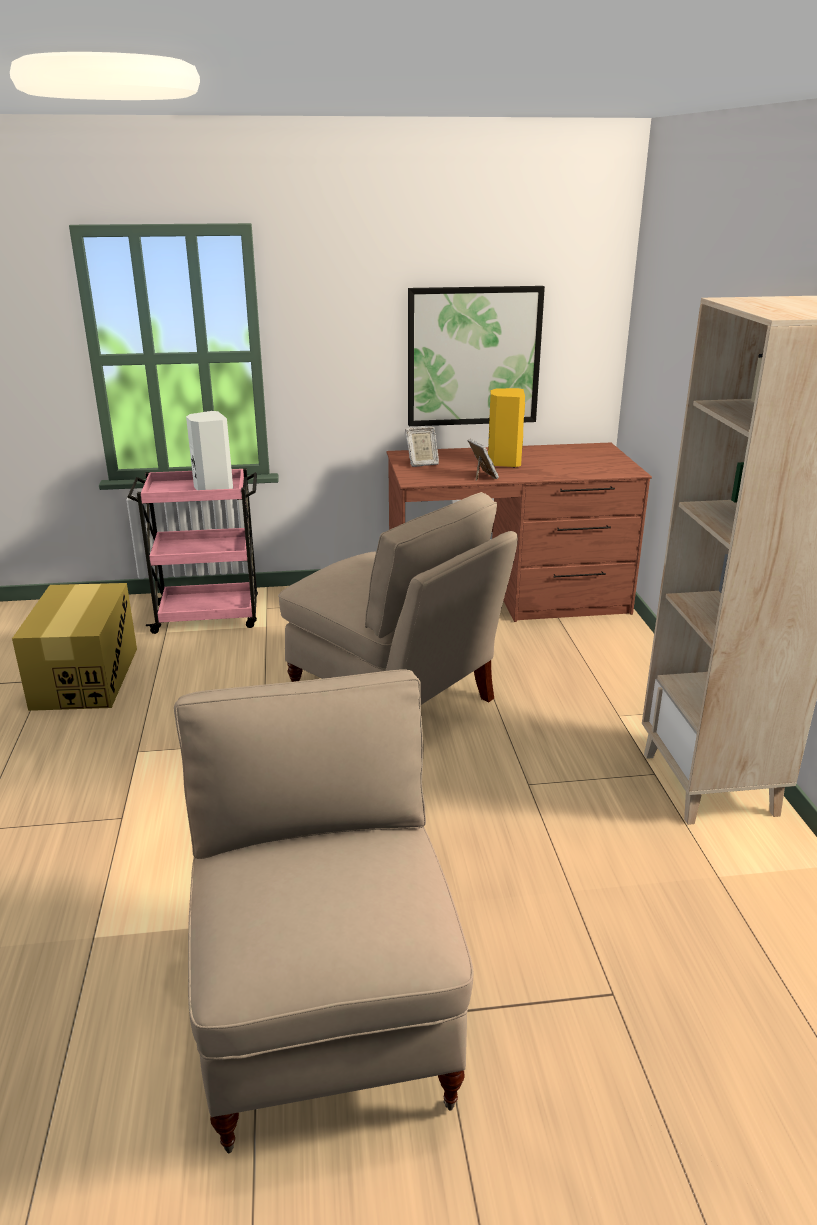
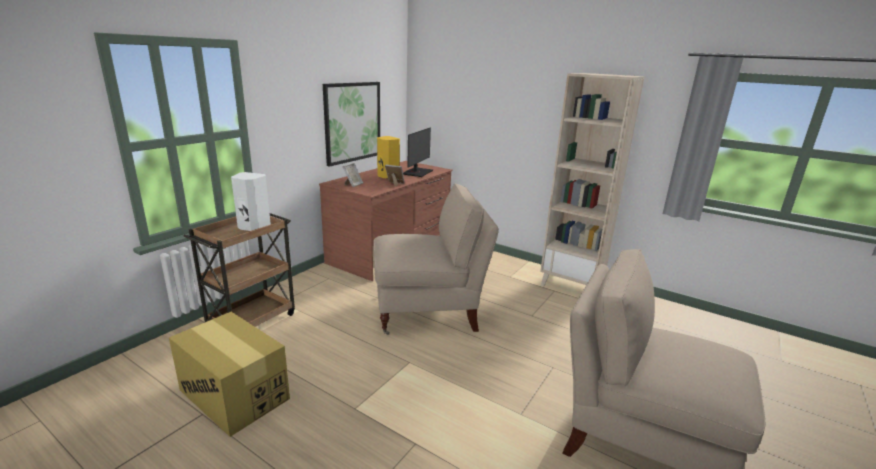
camera: 50 degrees left, 5 degrees down
(209, 616) = (252, 321): pink cart -> brown cart
(571, 467) = (417, 172): none -> monitor

